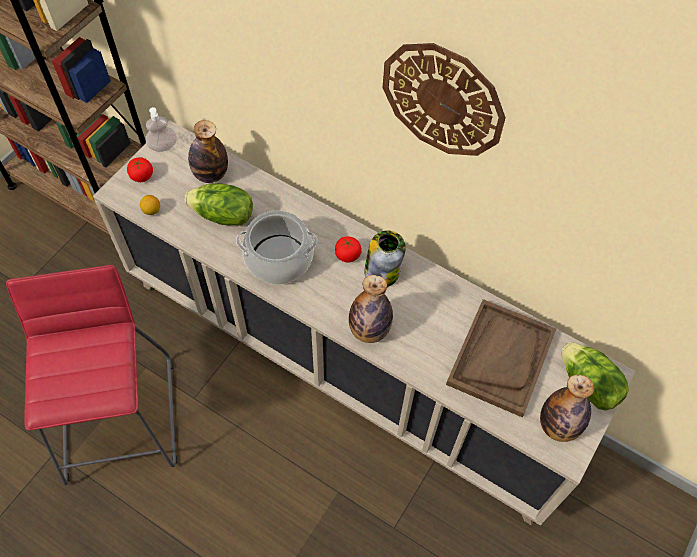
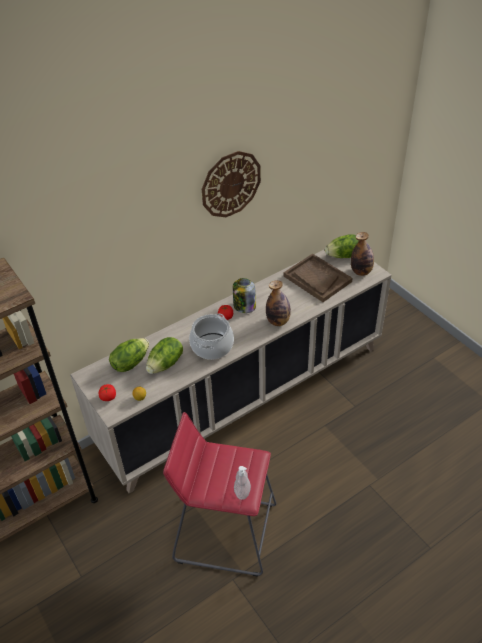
camera: 65 degrees left, 15 degrees down
(163, 146) = (91, 381): soap dispenser -> soap dispenser (242, 492)
(211, 174) = (130, 362): bottle -> lettuce

